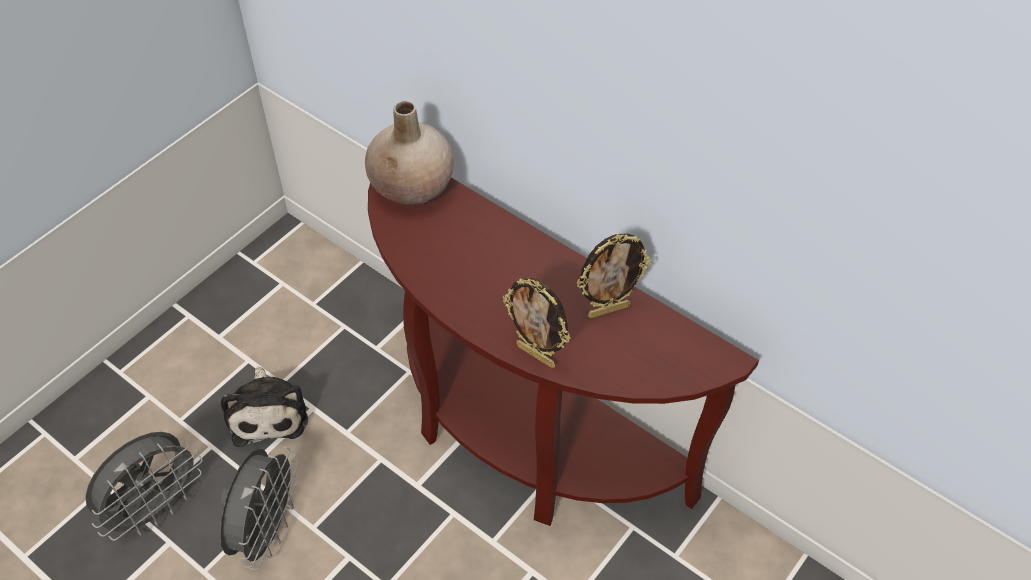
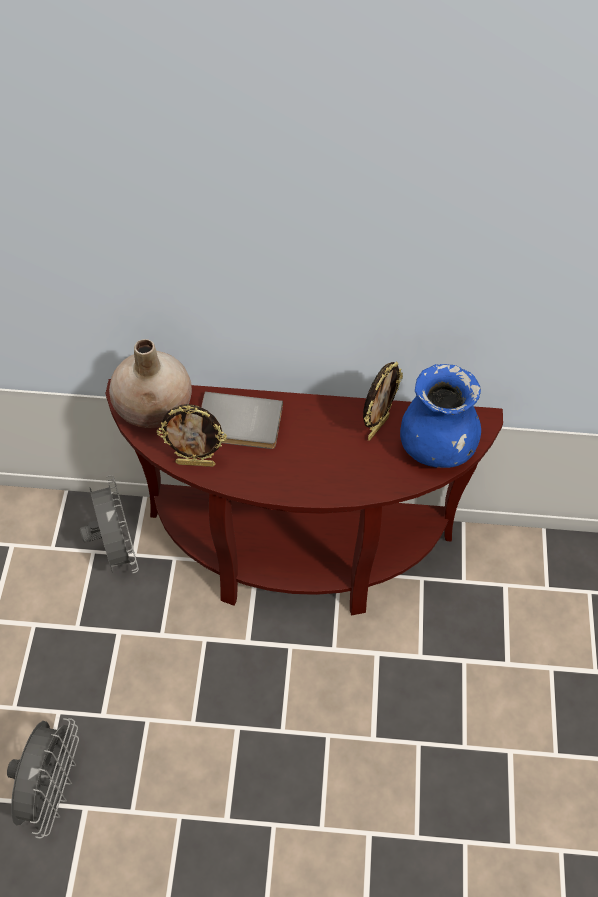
camera: 35 degrees left, 5 degrees up
(267, 531) = (158, 748): grey fan -> grey fan (116, 550)
(268, 412) = (85, 656): plush toy -> none
(476, 240) = (239, 425): none -> grey book
(536, 355) = (354, 489): picture frame -> picture frame (196, 463)
(654, 359) = (436, 446): none -> blue vase

